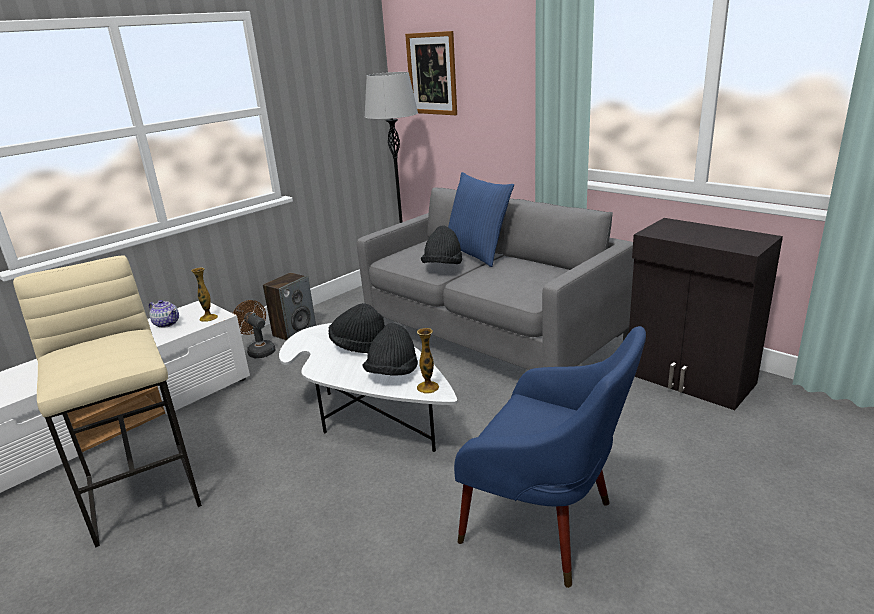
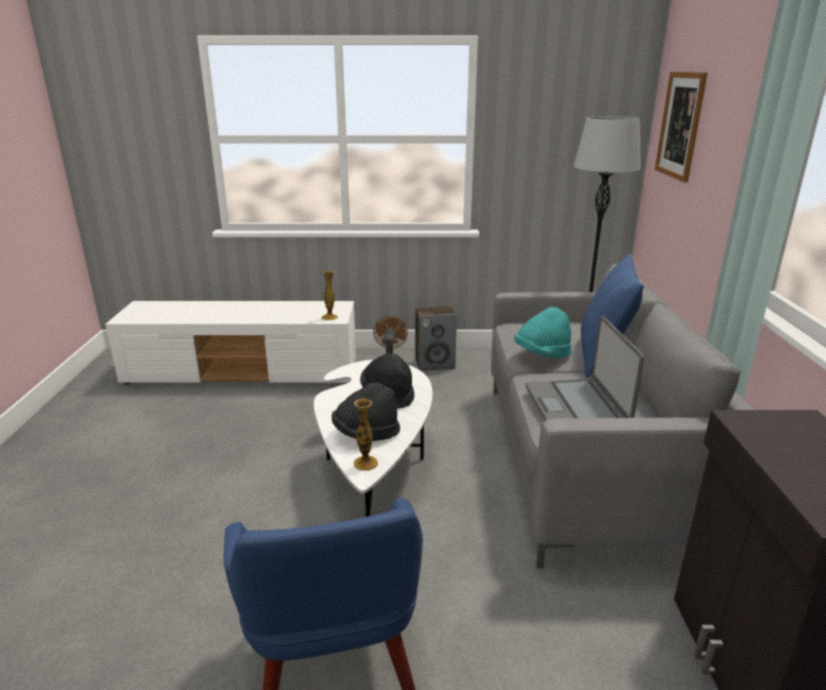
camera: 45 degrees right, 0 degrees up
(144, 490) = (190, 427): beige stool -> none
(166, 323) = (303, 309): teapot -> none
(443, 266) = (542, 354): black hat -> turquoise hat
(520, 283) = (576, 408): none -> laptop

